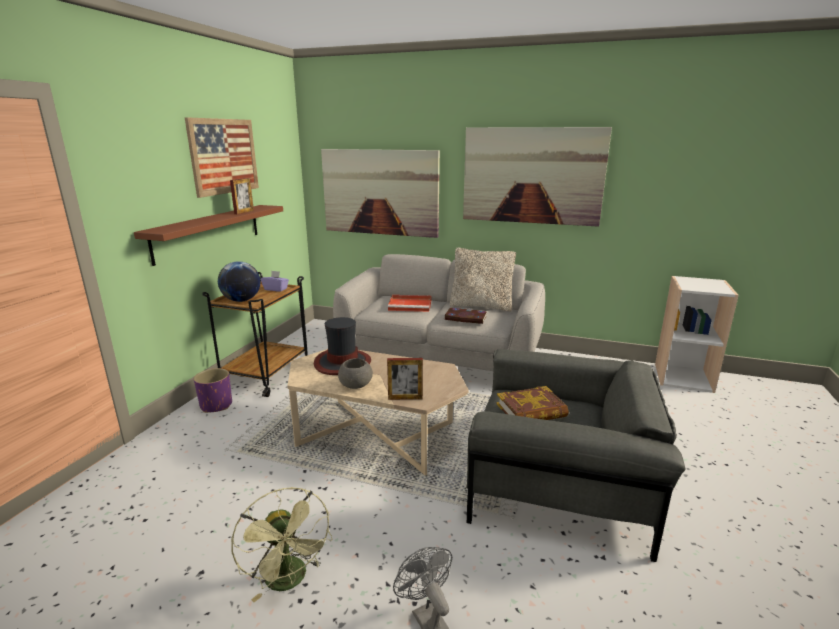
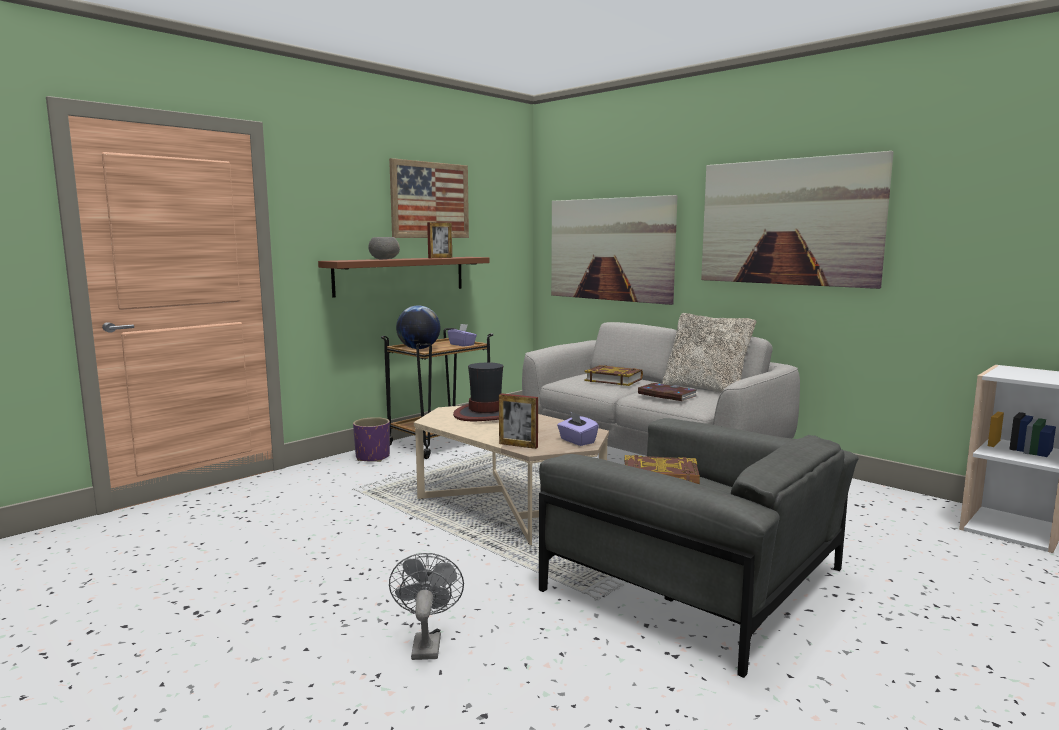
camera: 25 degrees right, 10 degrees down
(290, 581) = (328, 586): green fan -> none
(355, 385) = (478, 430): grey bowl -> grey bowl (384, 259)
(411, 305) = (613, 380): red tray -> book
(444, 382) = (577, 441): none -> purple tissue box

